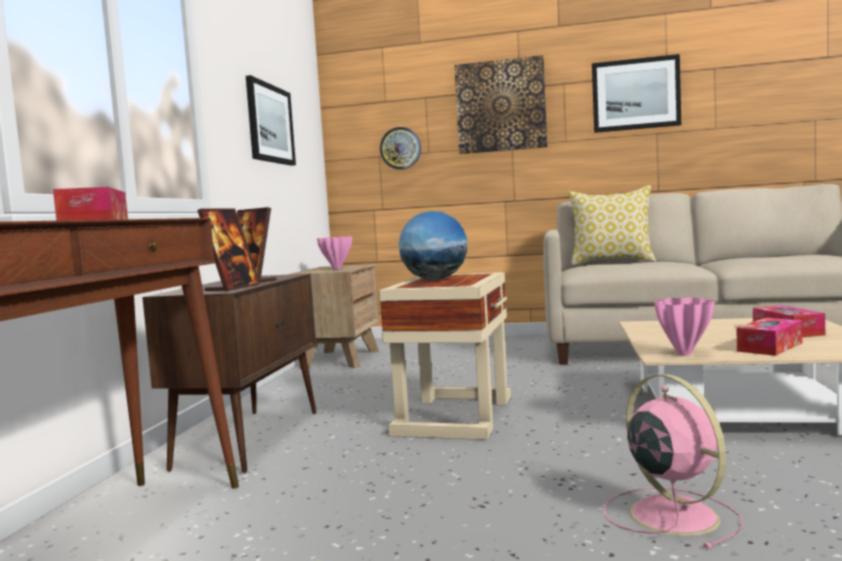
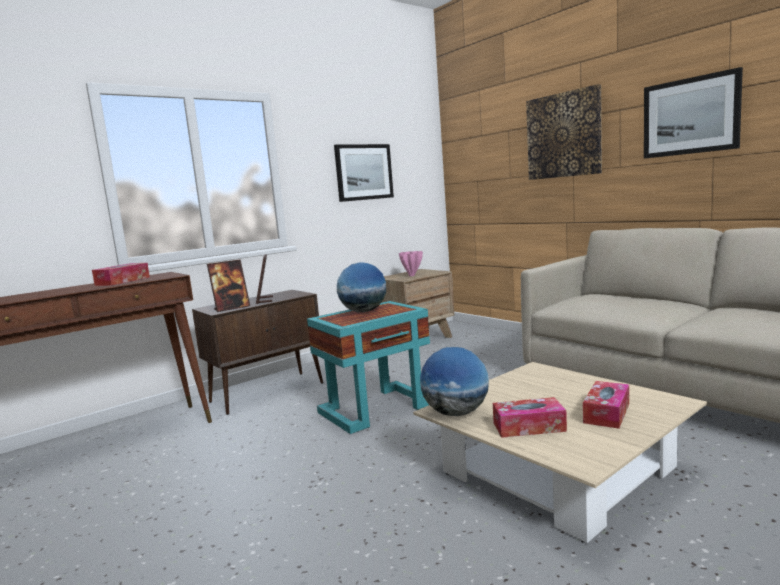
camera: 40 degrees right, 5 degrees up
(400, 148) = (490, 174): wall clock -> none
(455, 414) = (377, 408): beige side table -> turquoise side table
(612, 262) = (619, 295): pillow -> none
(670, 514) = (309, 527): pink fan -> none
(685, 354) = (456, 413): pink vase -> globe

